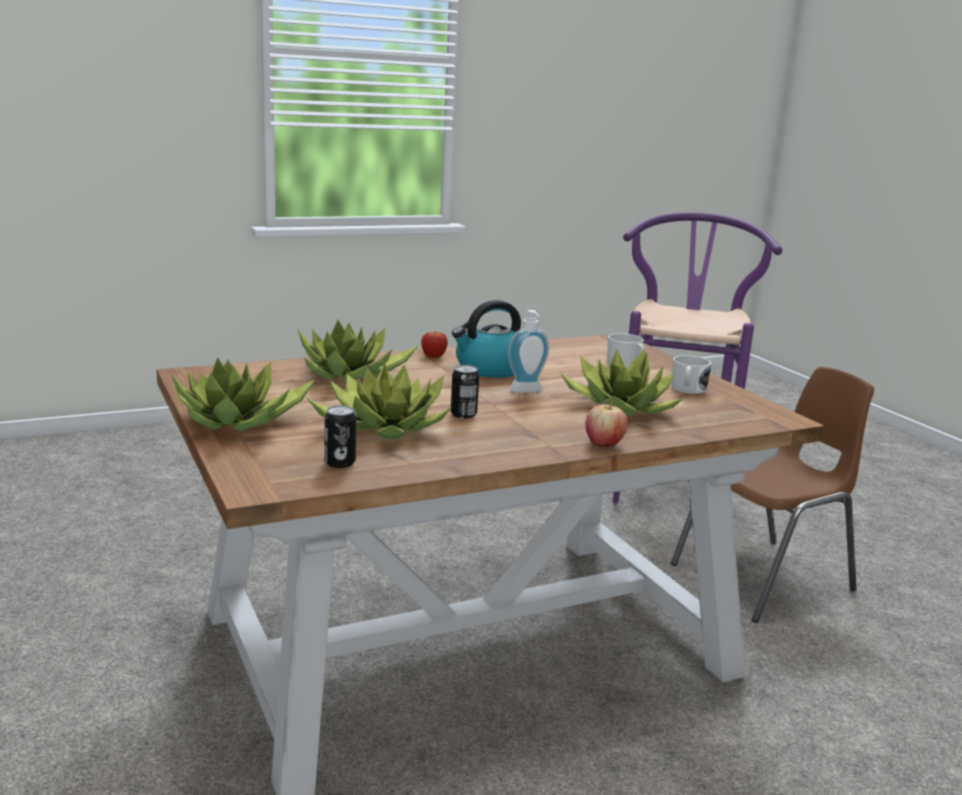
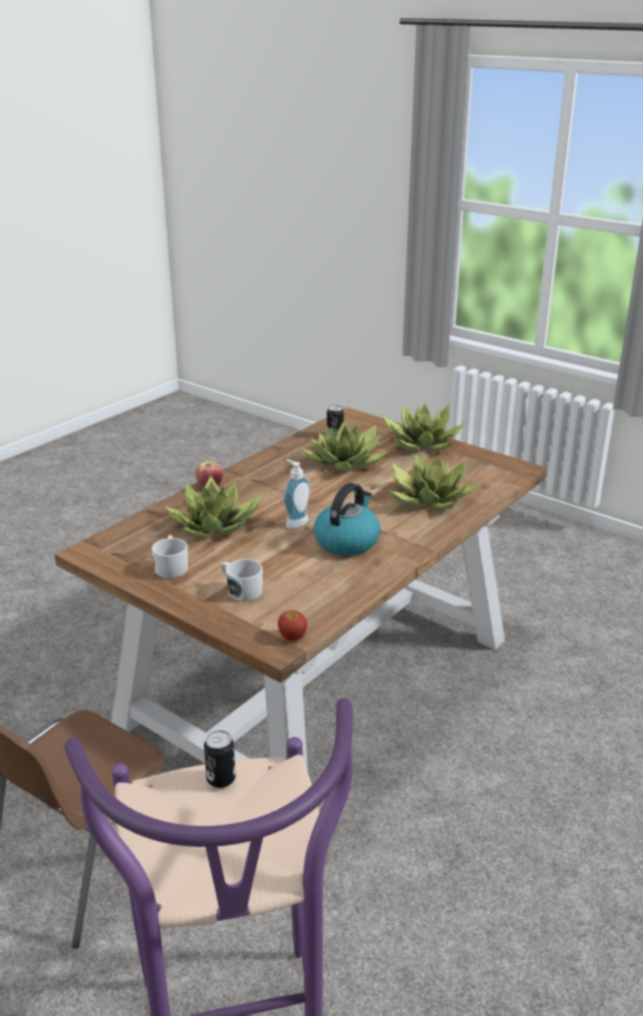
camera: 155 degrees right, 10 degrees up
(434, 356) = (409, 544): apple -> apple (292, 637)
(463, 414) = (313, 485): can -> can (221, 779)

